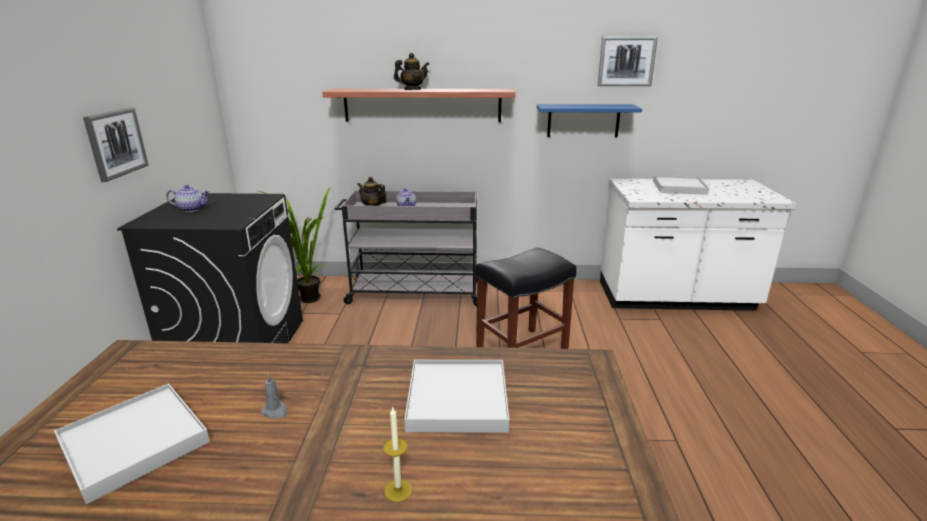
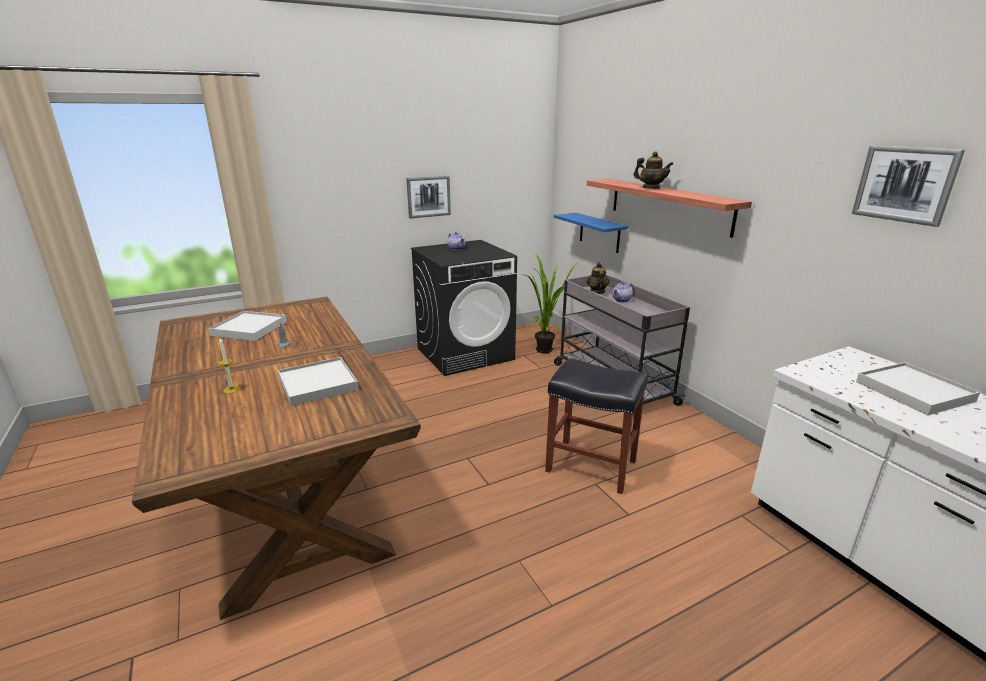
camera: 60 degrees right, 0 degrees up
(583, 120) = (827, 257): blue shelf -> blue shelf (599, 232)

